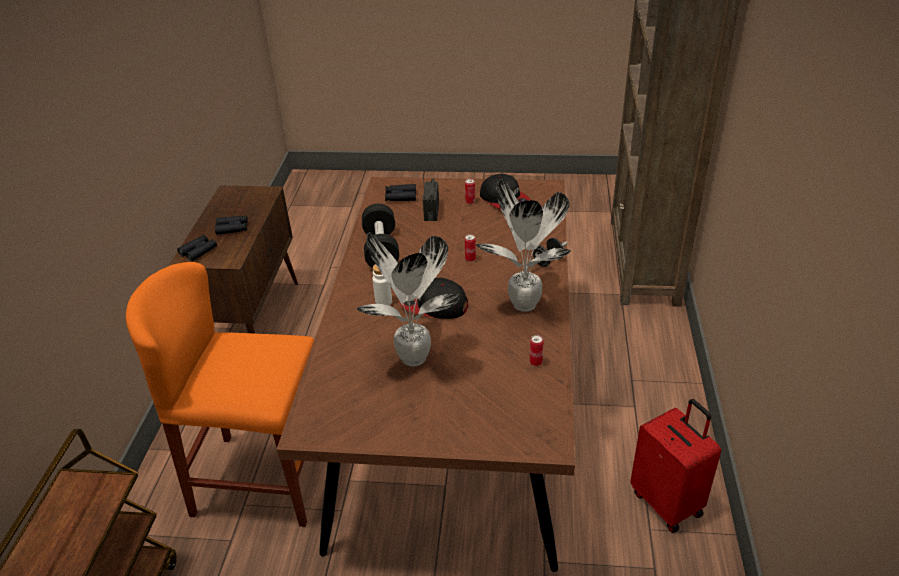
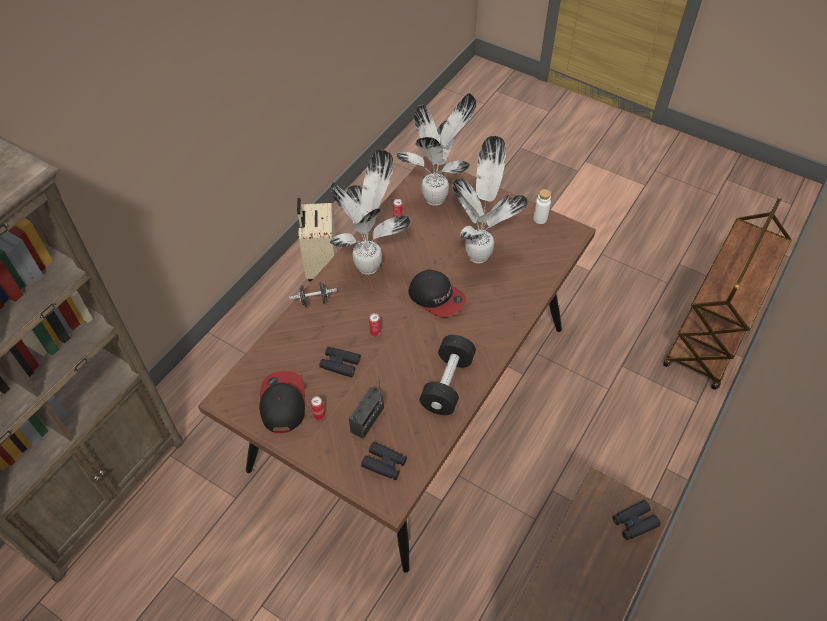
camera: 155 degrees left, 15 degrees up
(232, 228) = (589, 551): black binoculars -> black binoculars (340, 364)
(263, 480) = (590, 403): orange stool -> none
(383, 301) = (475, 317): white bottle -> white bottle (540, 219)
(509, 406) = (437, 198): none -> potted plant
(667, 502) = (320, 267): red suitcase -> beige suitcase

